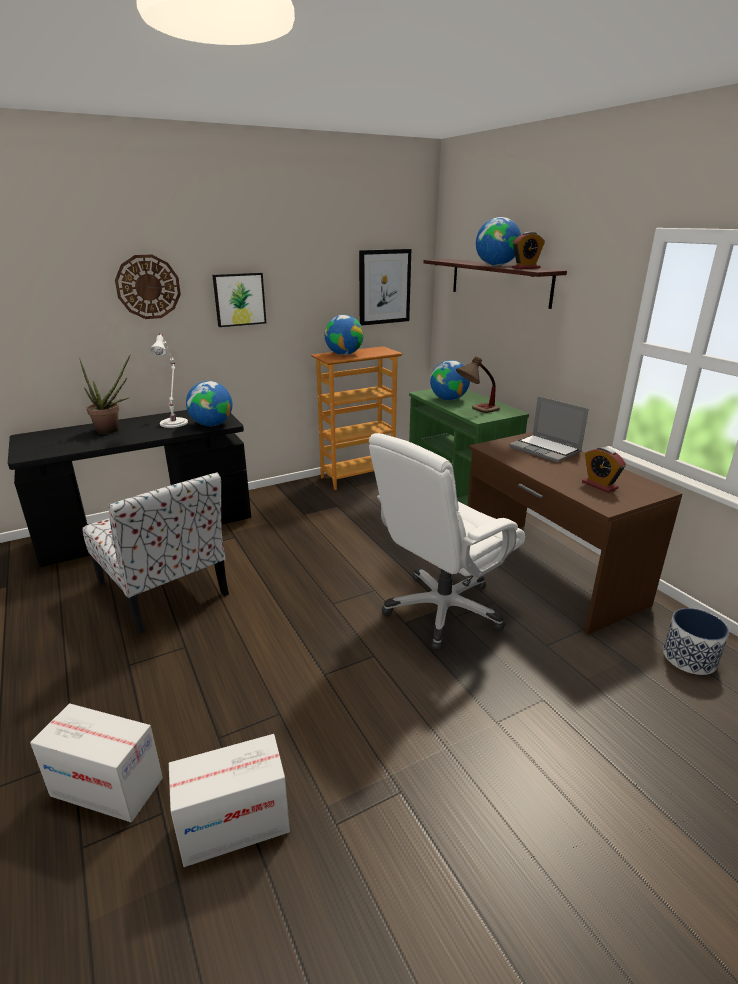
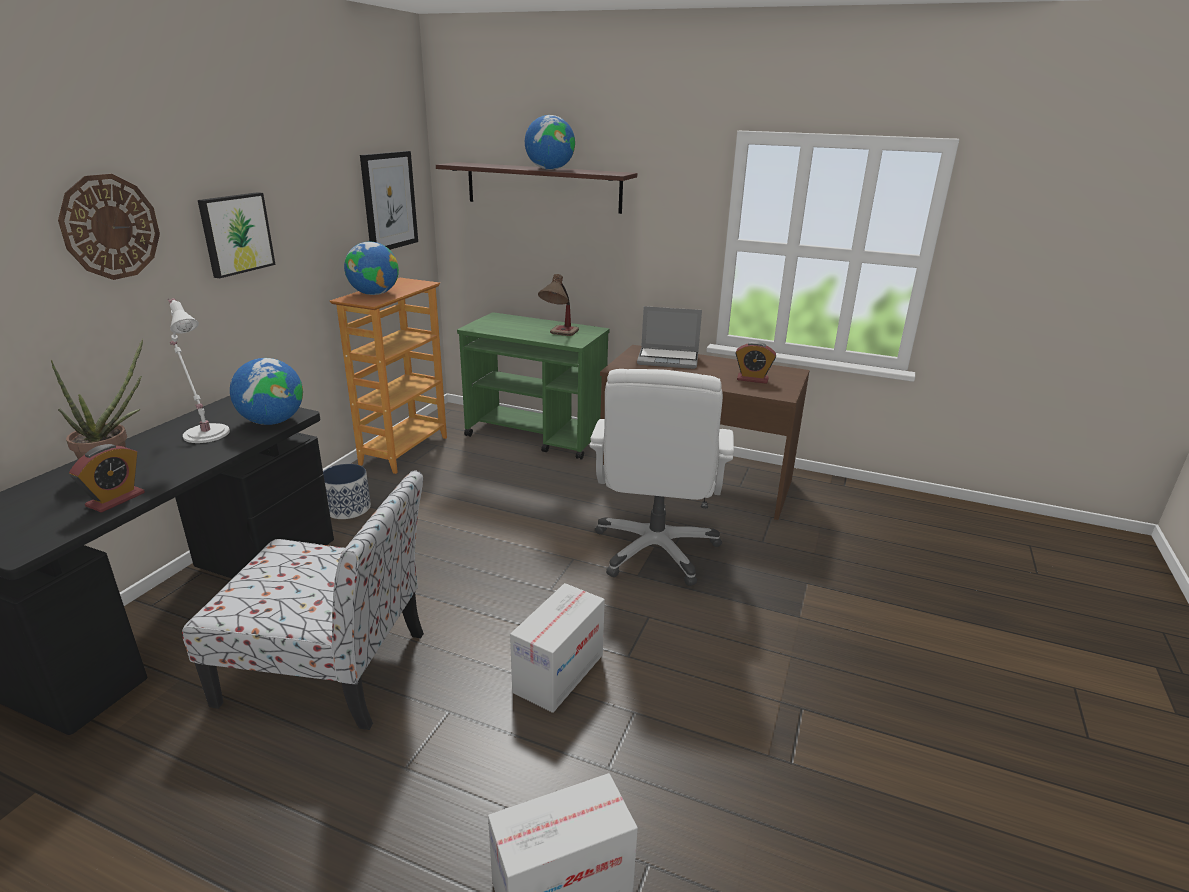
camera: 40 degrees left, 0 degrees up
(235, 824) = (721, 822): cardboard box -> cardboard box (558, 673)
(448, 399) = (512, 329): globe -> none
(525, 268) = (592, 171): alarm clock -> alarm clock (116, 499)
(689, 658) = (852, 508): planter -> planter (348, 508)

